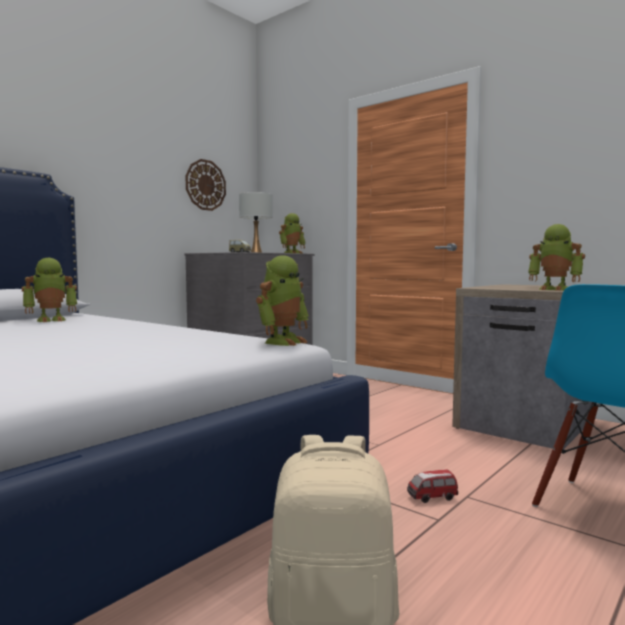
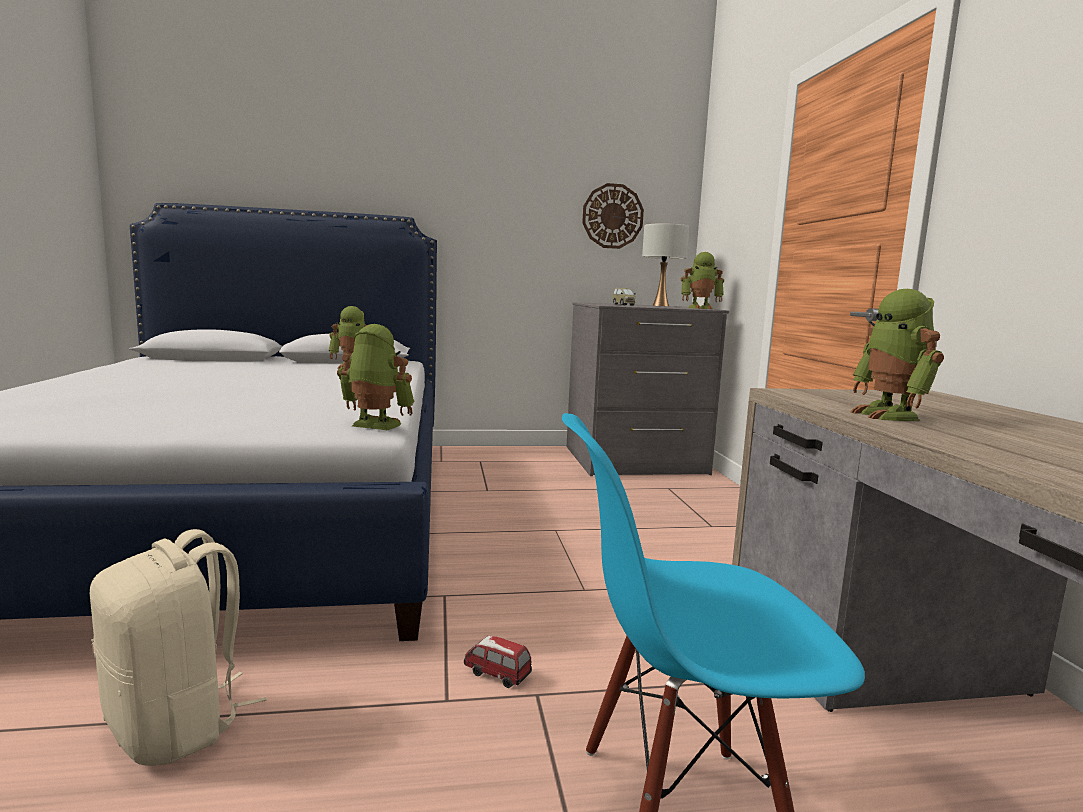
camera: 40 degrees right, 5 degrees up
(282, 342) = (374, 426): toy robot -> toy robot turned 150 degrees counterclockwise

